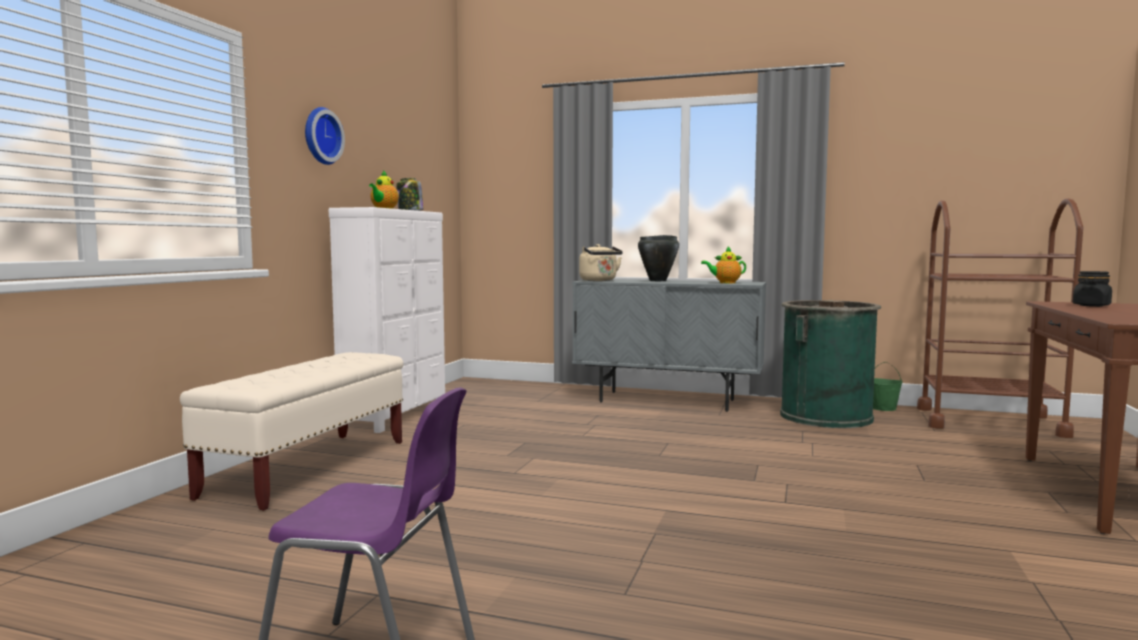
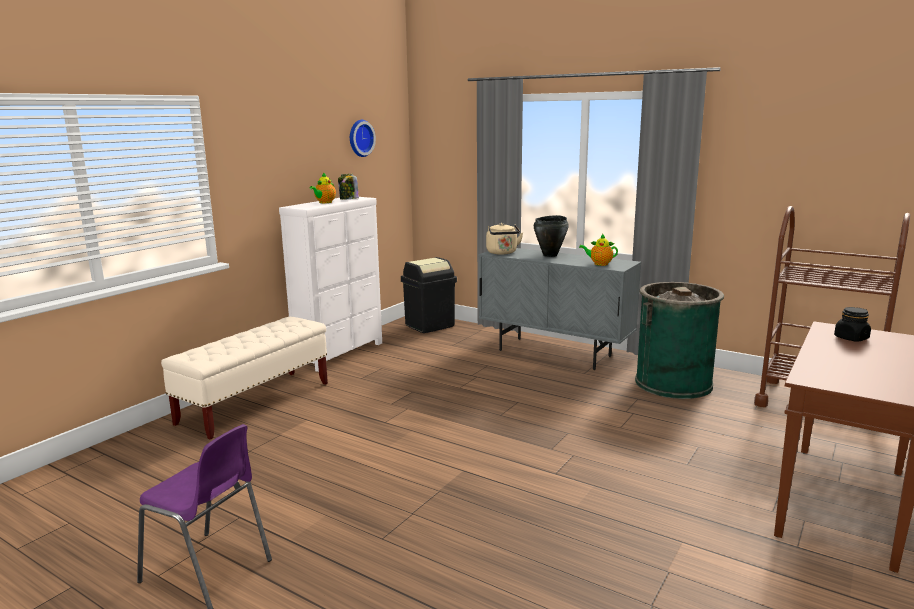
camera: 15 degrees right, 10 degrees up
(320, 136) = (270, 153): wall clock -> wall clock (359, 138)
(492, 386) = (429, 325): none -> black trash can
(883, 408) = (735, 377): green bucket -> none

